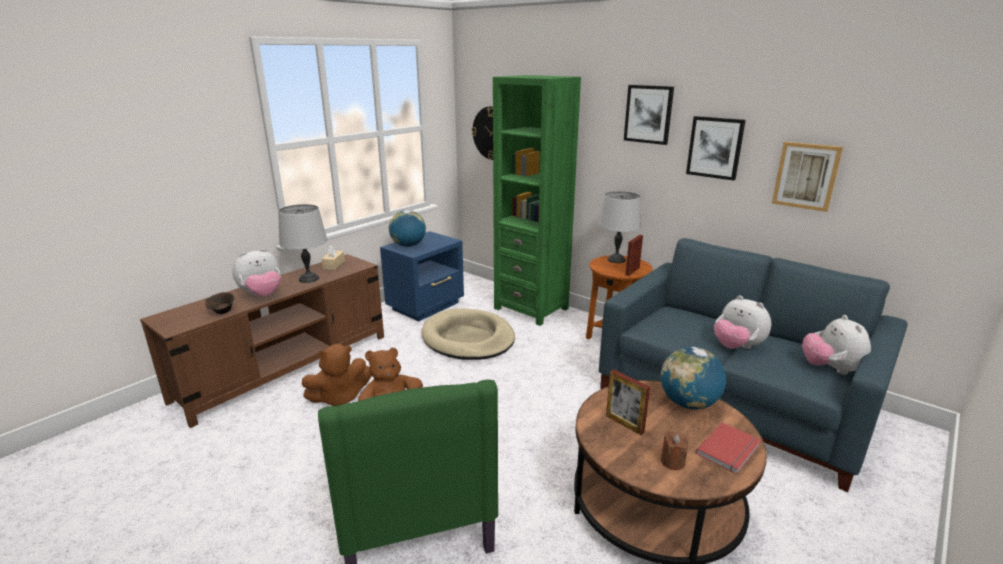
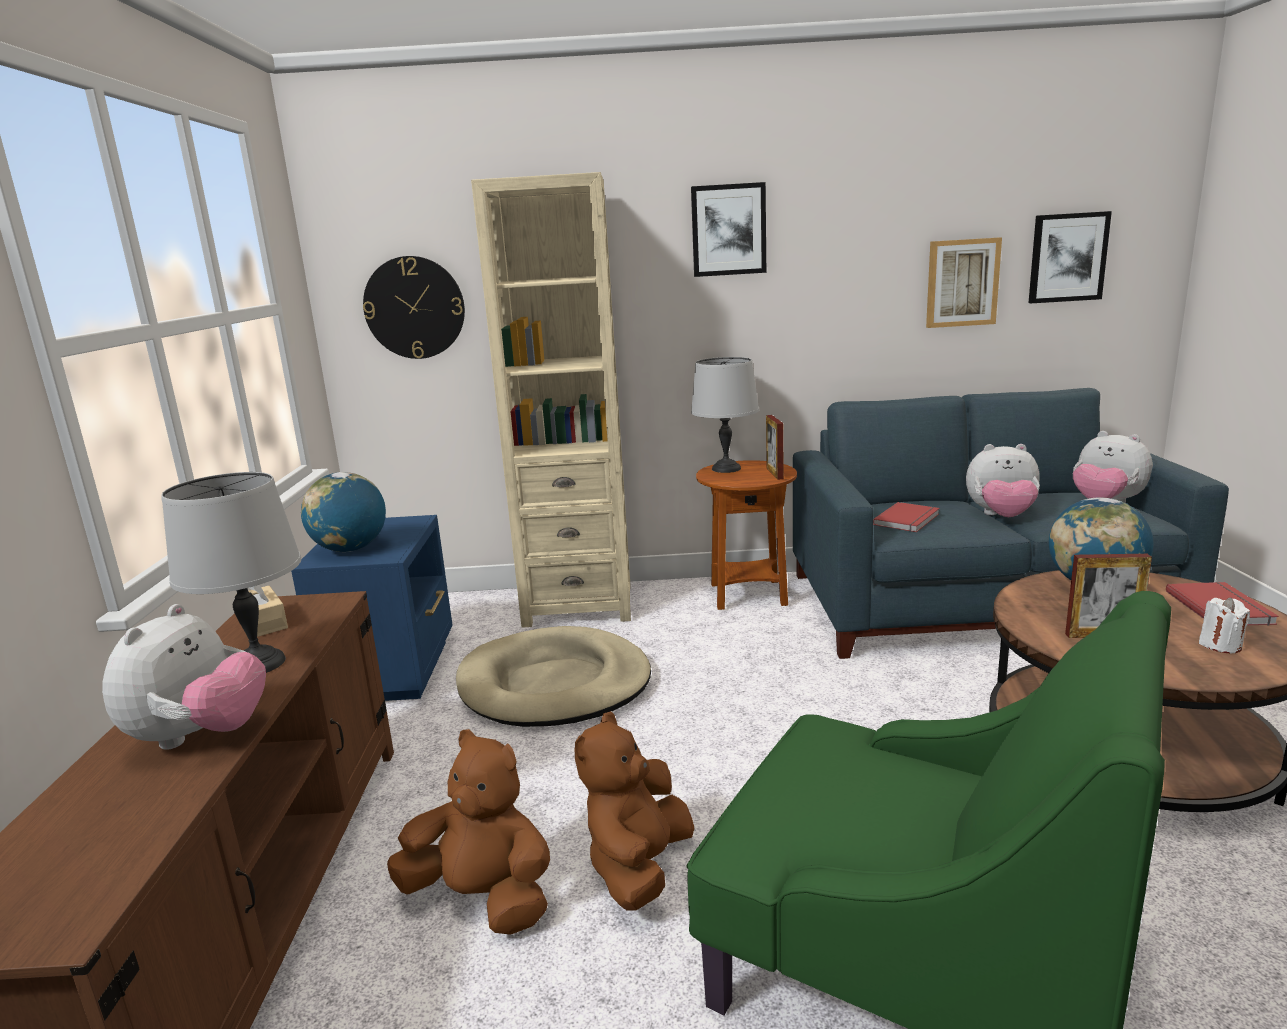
camera: 40 degrees left, 5 degrees down
(223, 312) = (155, 815): brown bowl -> none
(340, 398) = (483, 898): brown plush toy -> brown plush toy turned 90 degrees counterclockwise
(531, 308) = (578, 605): green bookcase -> beige bookcase
(670, 325) = (908, 520): none -> red book
(672, 461) = (1220, 645): brown candle -> white candle
(715, 147) = (838, 265): picture -> picture (1067, 257)

